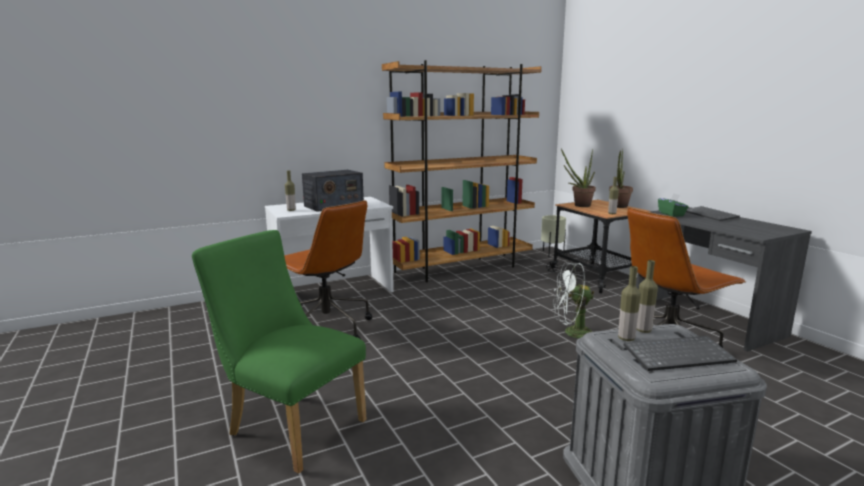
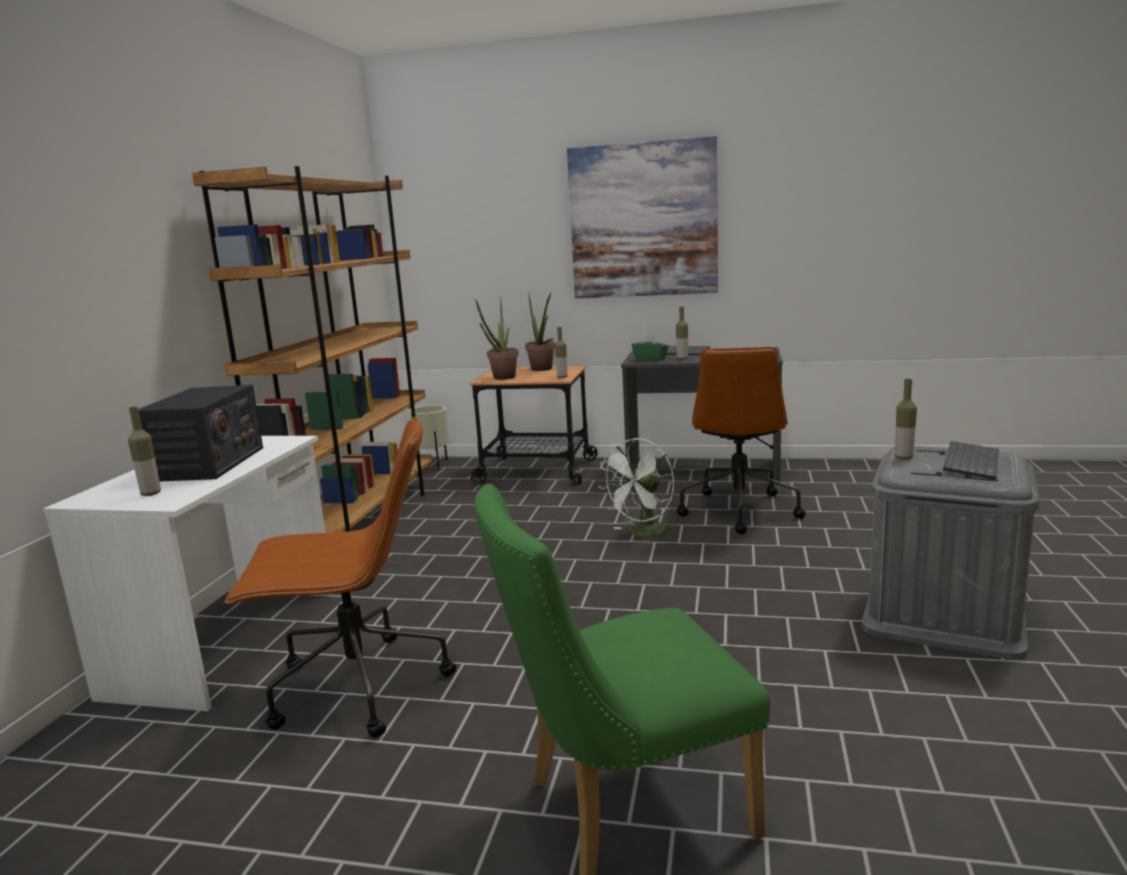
camera: 50 degrees left, 0 degrees up
(626, 338) = (917, 467): bottle -> bottle (682, 359)
(716, 101) = (643, 220): none -> picture

